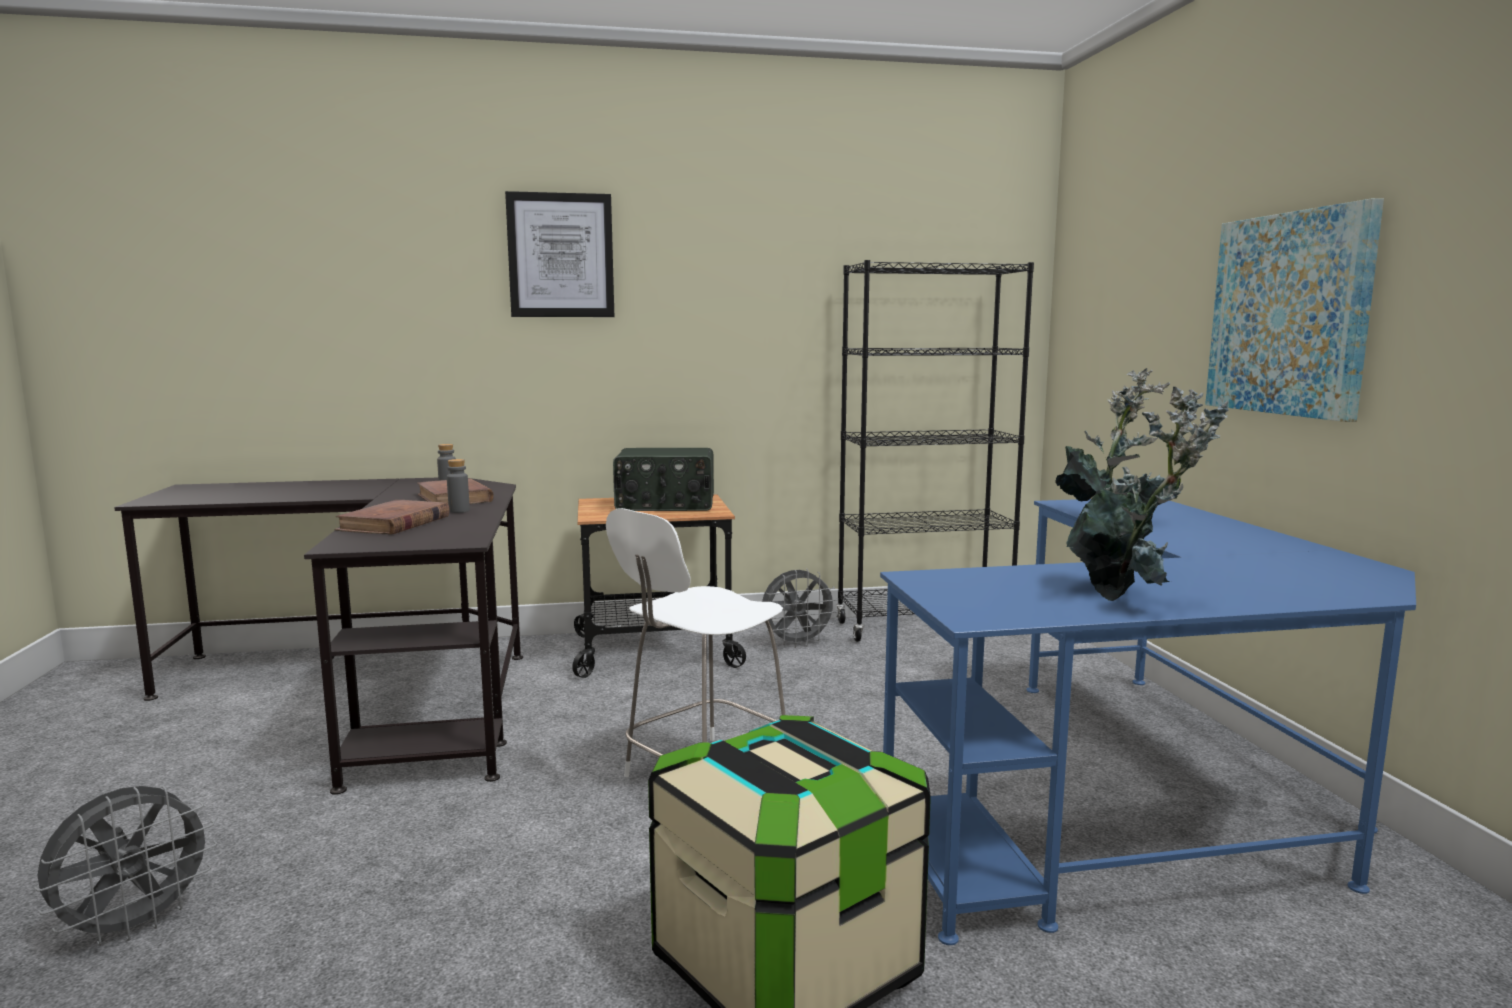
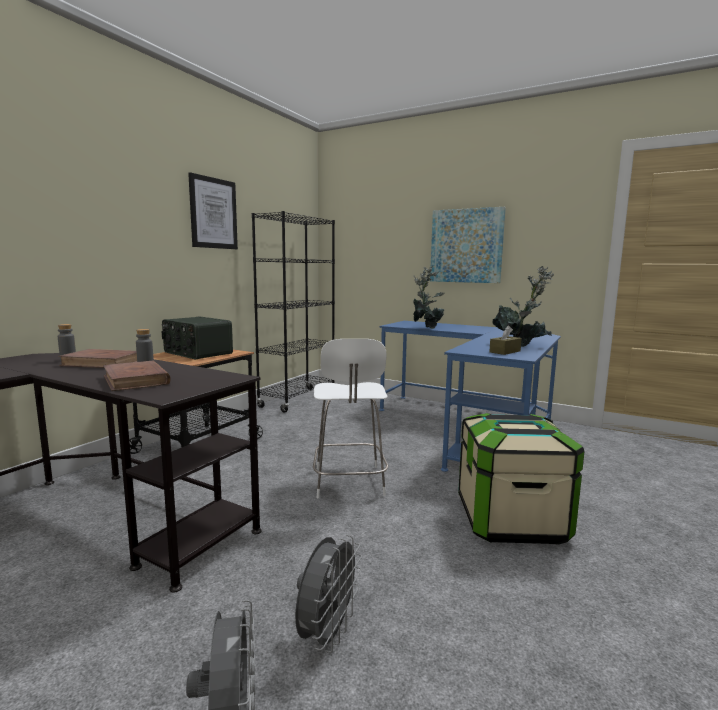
camera: 50 degrees left, 0 degrees up
(561, 255) = (99, 185): picture -> picture (213, 213)
(665, 505) = (197, 353): radio -> radio turned 90 degrees clockwise
(797, 643) = (261, 421): grey fan -> grey fan (327, 634)
(999, 600) = (505, 351): none -> brown tissue box

